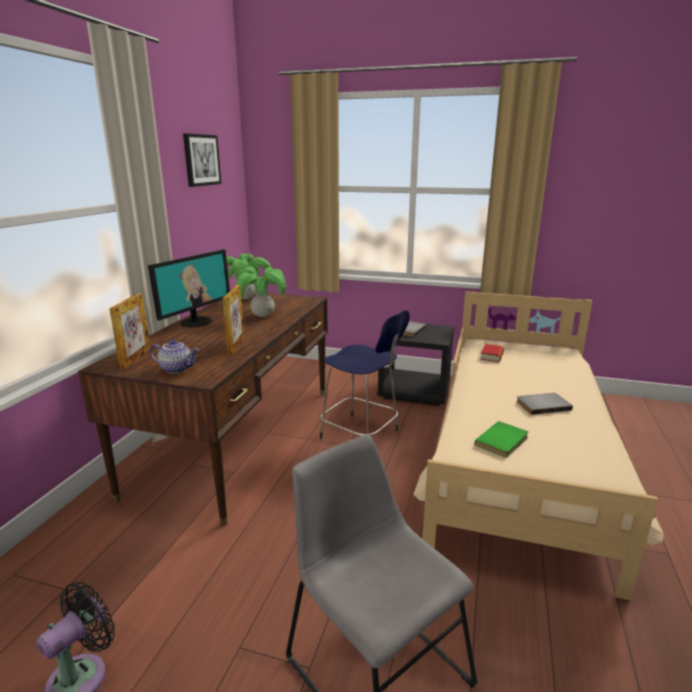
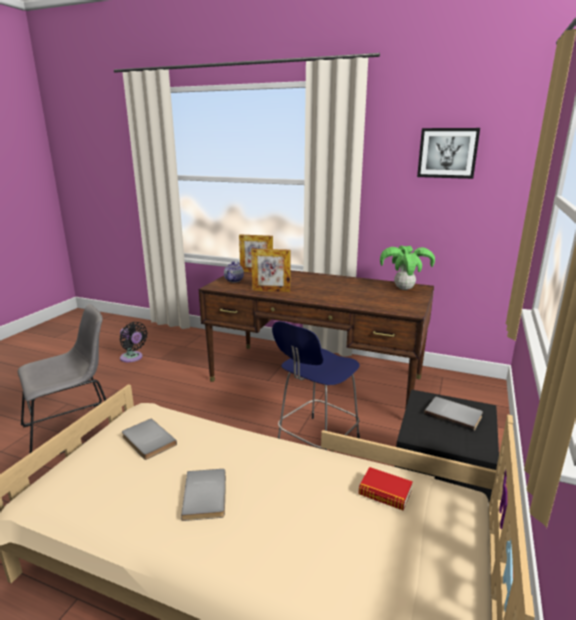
camera: 95 degrees right, 0 degrees up
(195, 322) = (329, 278): monitor -> none
(263, 316) = (346, 295): potted plant -> none
(503, 441) = (147, 441): green book -> grey book

